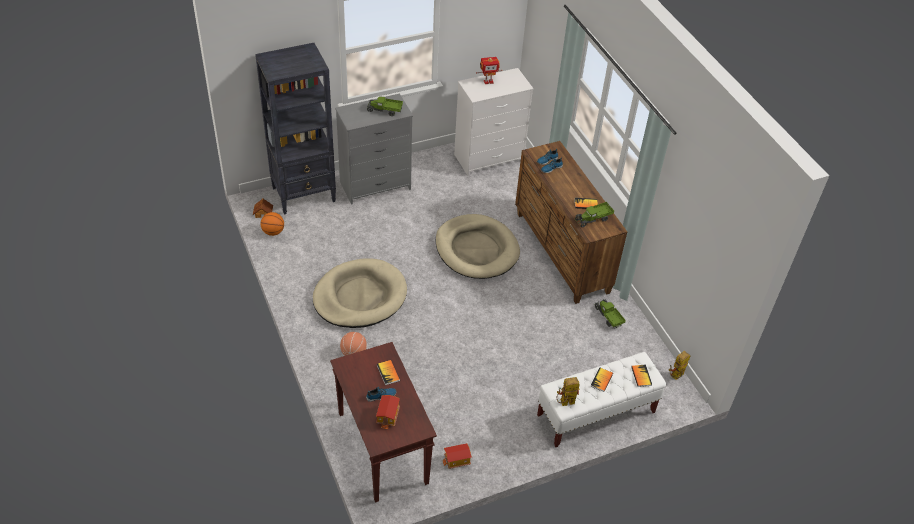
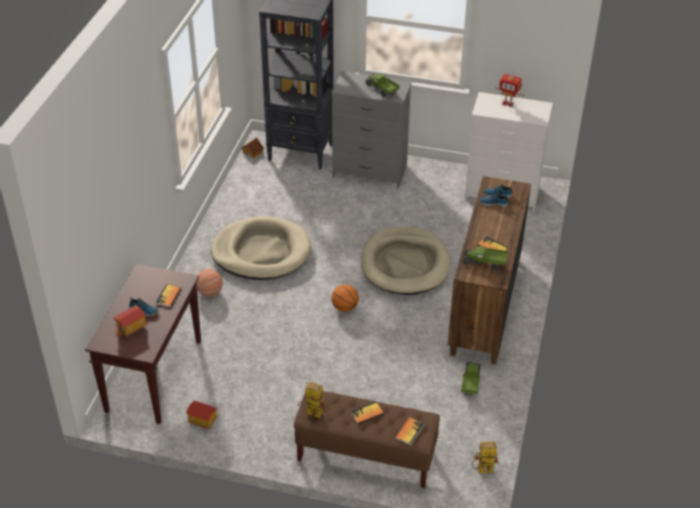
camera: 40 degrees right, 5 degrees down
(273, 232) = (245, 170): basketball -> basketball (345, 307)
(595, 414) = (365, 456): white bench -> brown bench

